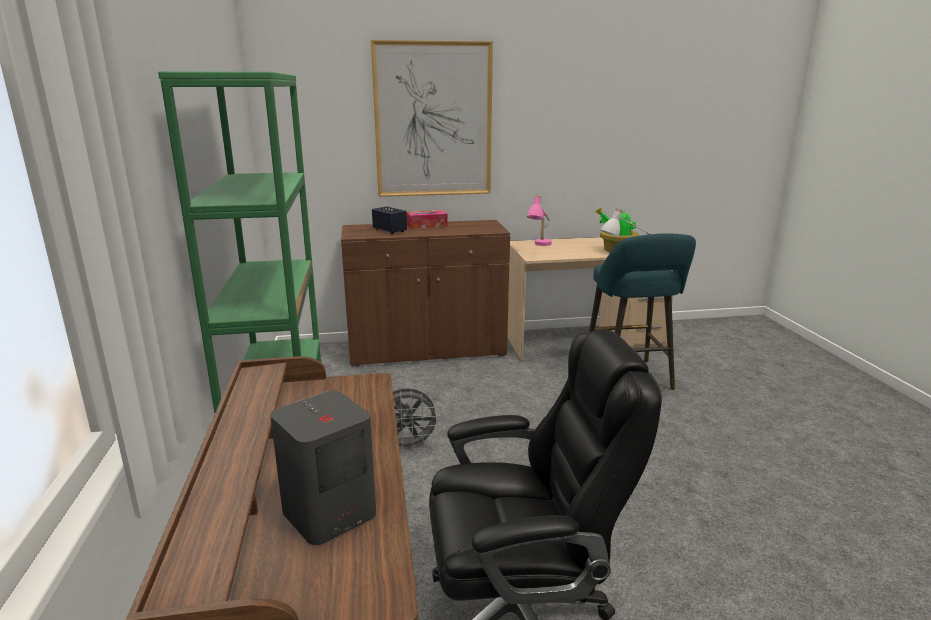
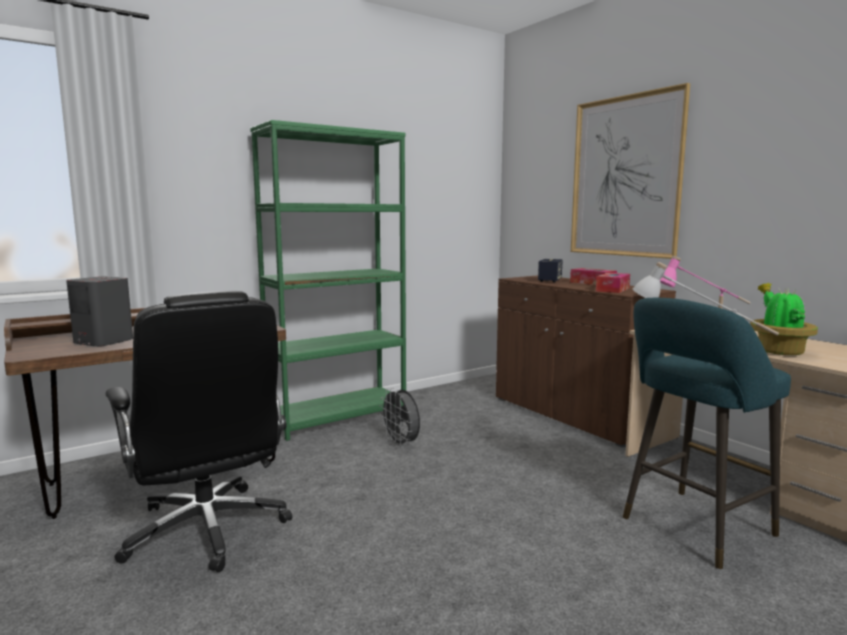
camera: 65 degrees right, 10 degrees down
(470, 229) = (612, 289): none -> tissue box

